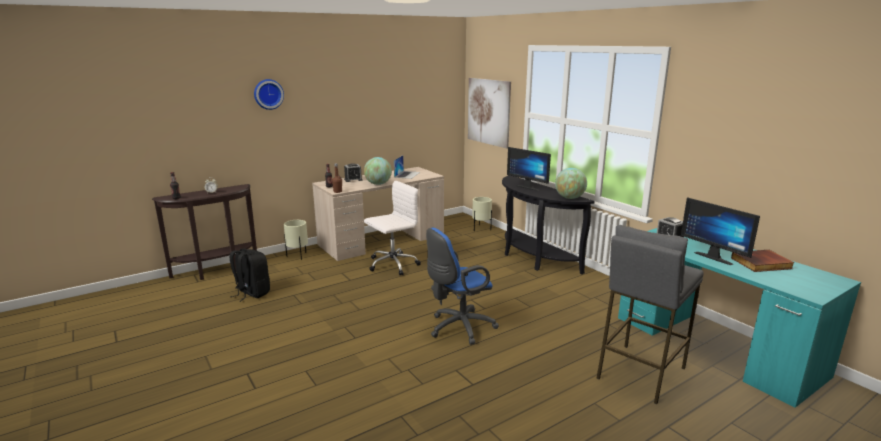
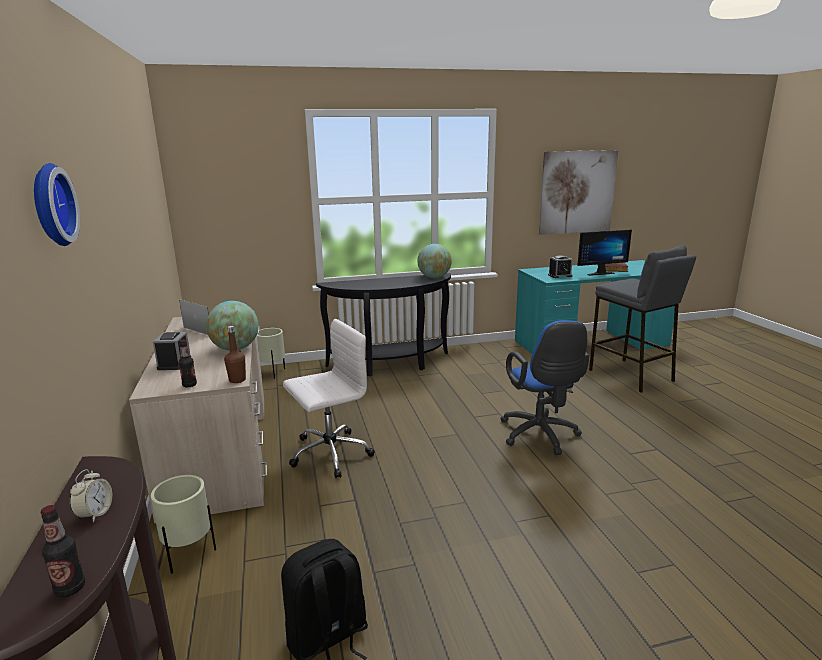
camera: 70 degrees left, 0 degrees up
(392, 264) = (329, 454): white office chair -> white office chair turned 75 degrees clockwise
(488, 112) = (233, 209): picture -> picture (577, 192)
(529, 187) = (379, 283): monitor -> none

